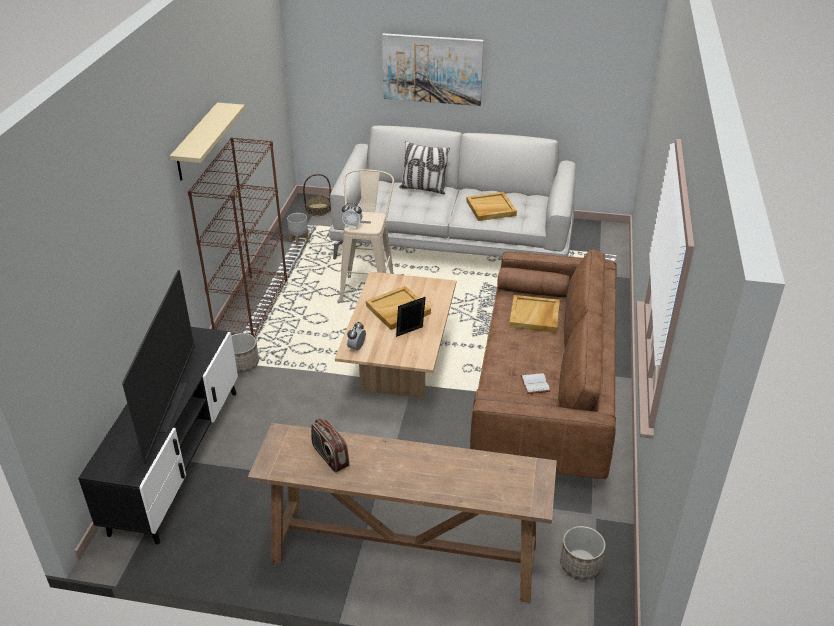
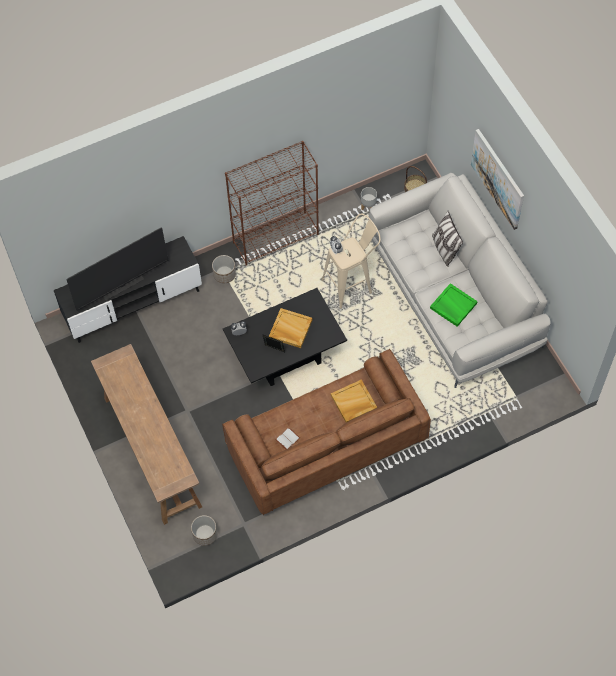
camera: 55 degrees right, 25 degrees up
(197, 142) = (250, 146): beige shelf -> none
(330, 457) = (127, 385): radio -> none
(399, 369) = (286, 356): beige coffee table -> black coffee table
(490, 208) = (453, 306): beige tray -> green tray

